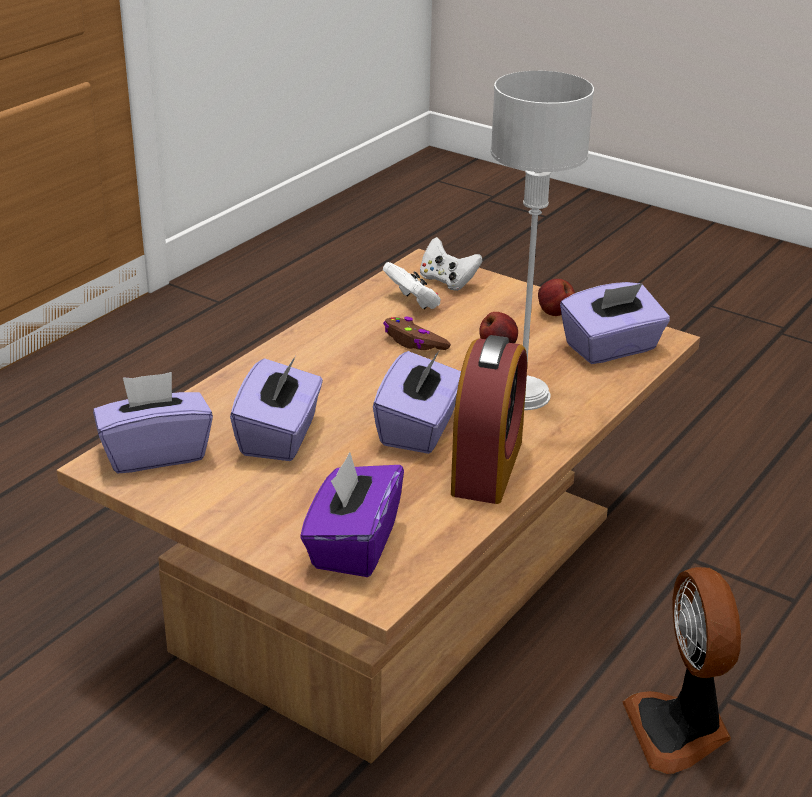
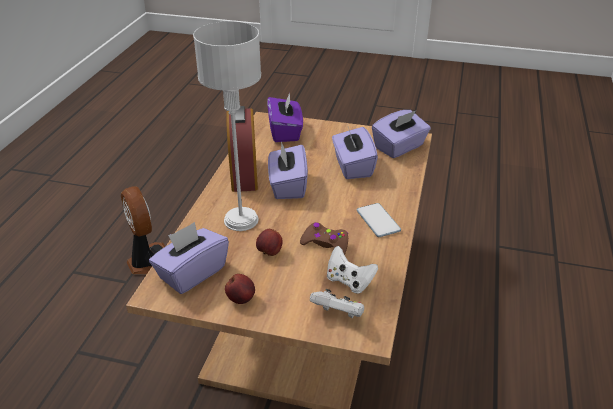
camera: 160 degrees right, 5 degrees up
(317, 352) = (378, 221): none -> phone

